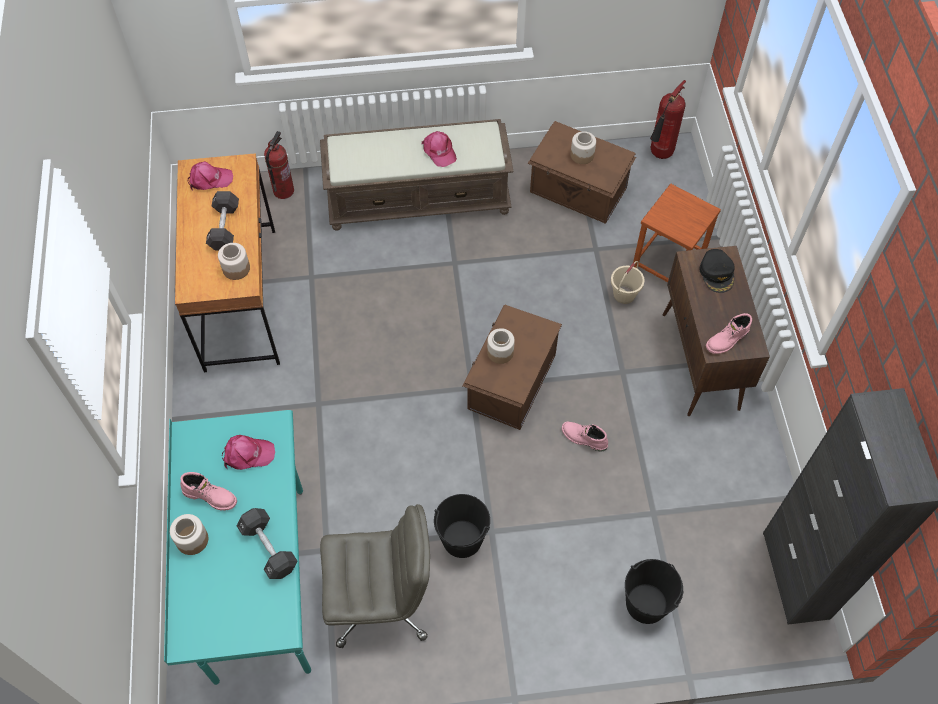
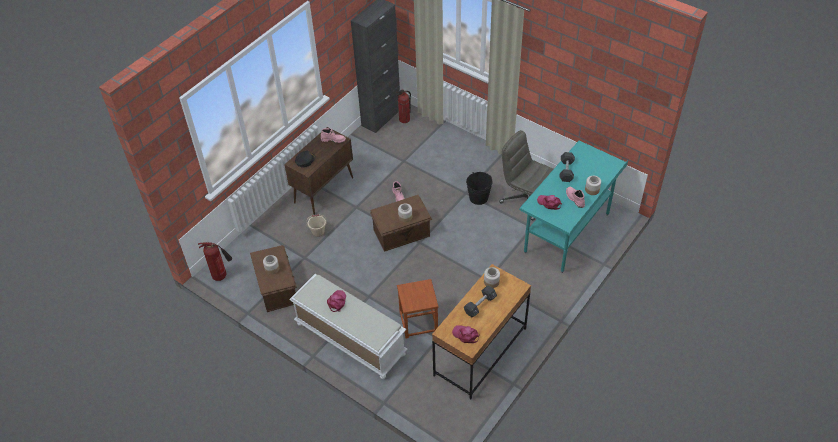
camera: 135 degrees left, 10 degrees down
(283, 190) = (408, 396): fire extinguisher -> fire extinguisher (404, 119)
(419, 199) = (349, 339): brown bench -> white bench
(646, 603) = (437, 141): black bucket -> none
(669, 261) = (283, 231): brown stool -> brown stool (418, 321)

